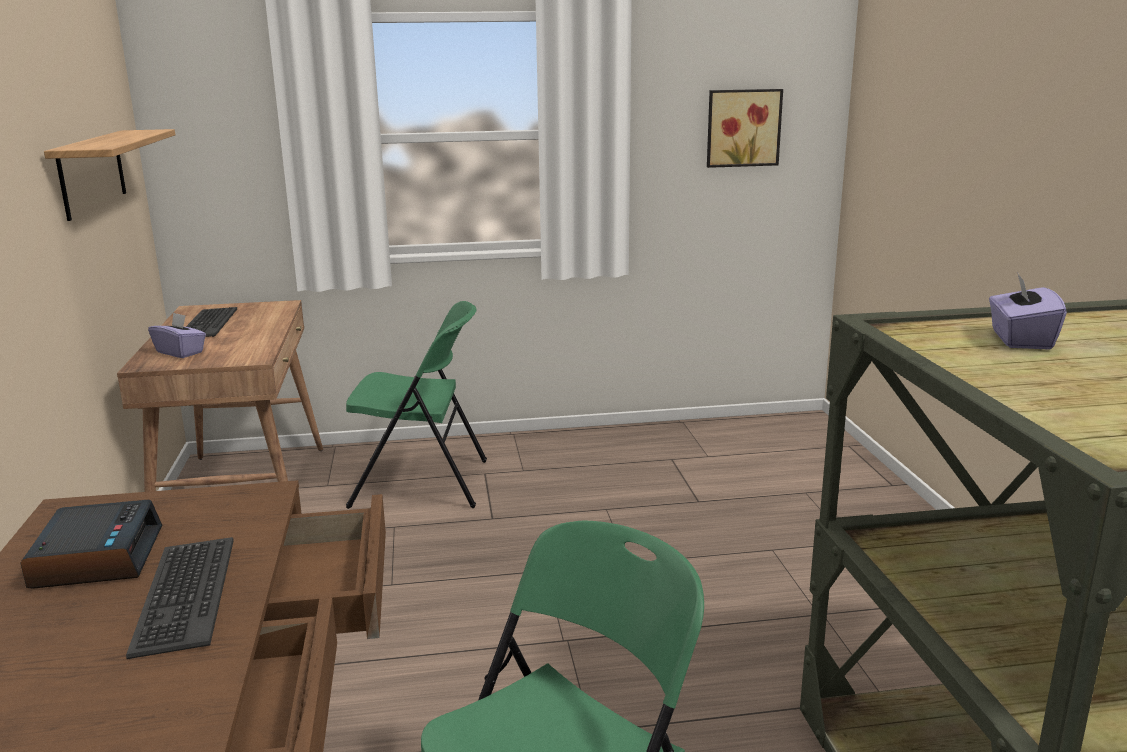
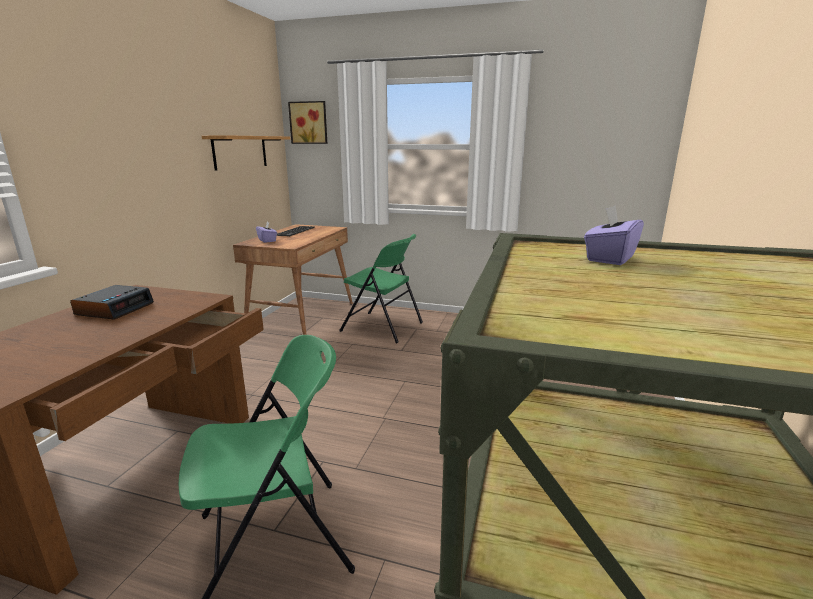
camera: 25 degrees right, 0 degrees up
(183, 595) = (117, 330): keyboard -> none
(742, 128) = (601, 146): picture -> picture (309, 123)

